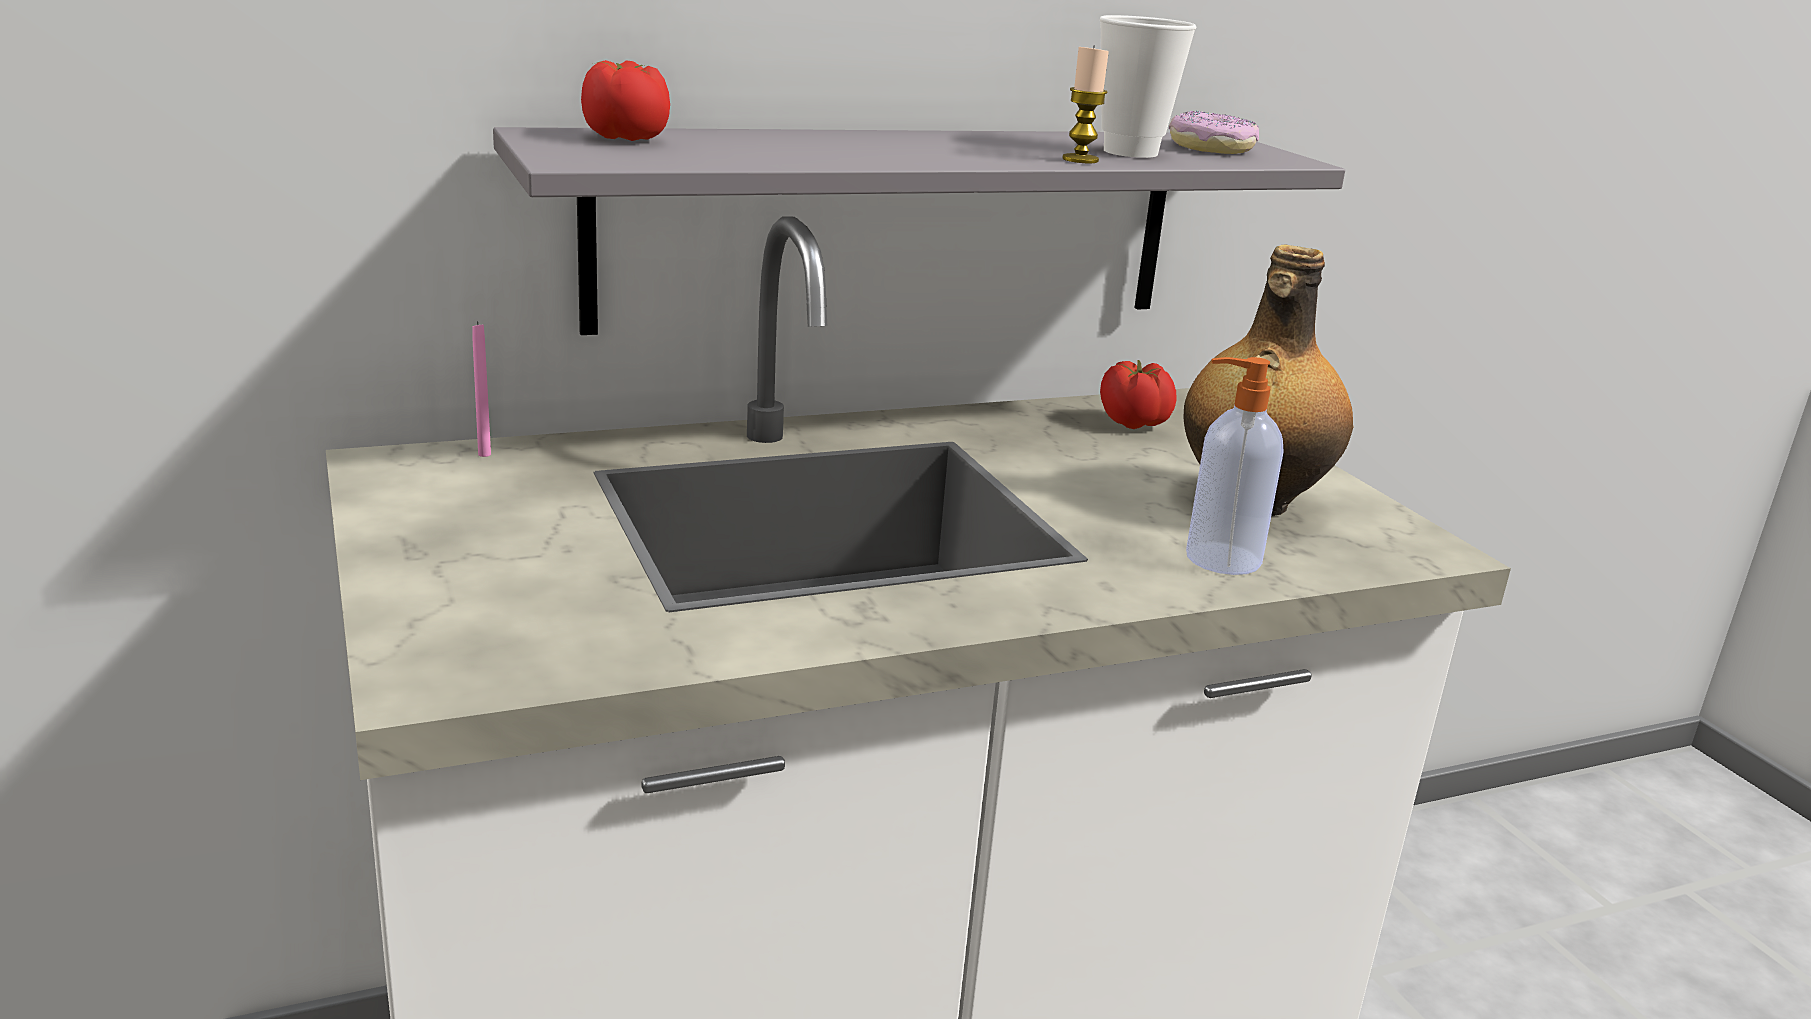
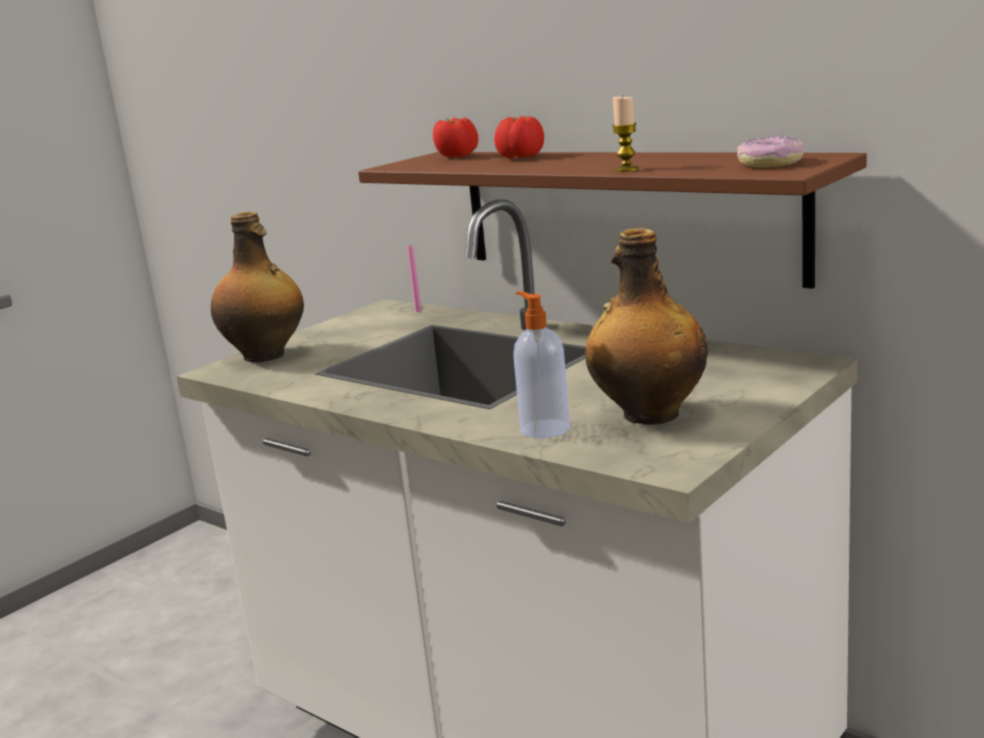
camera: 65 degrees right, 5 degrees down
(444, 618) = (265, 356): none -> bottle
(892, 227) = (624, 212): grey shelf -> brown shelf
(1130, 152) = (688, 165): cup -> none
(1134, 423) = (730, 364): tomato -> tomato (520, 157)

